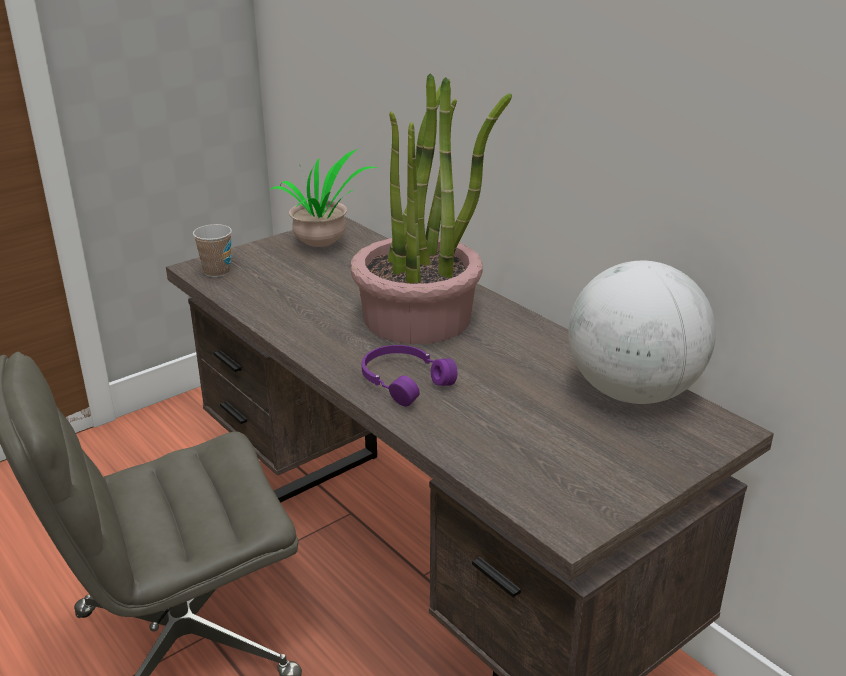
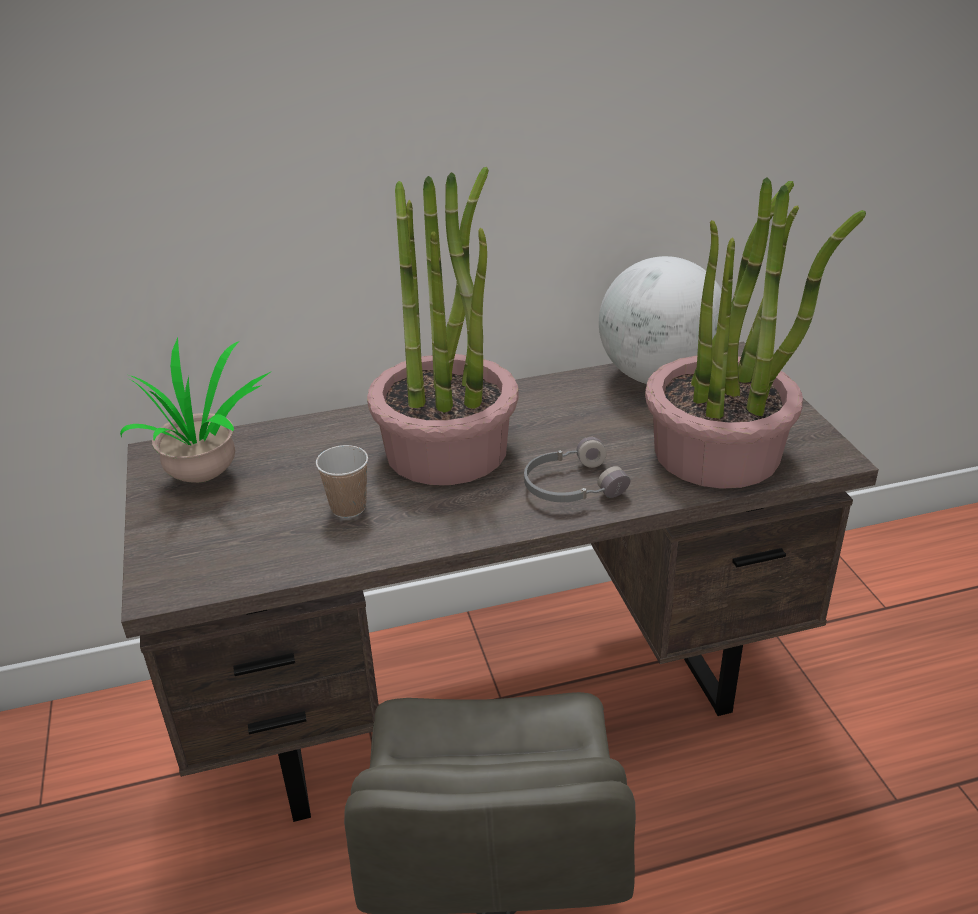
camera: 65 degrees left, 5 degrees up
(217, 271) = (191, 574): cup -> cup (348, 508)
(404, 381) = (571, 486): purple headphones -> grey headphones
(518, 449) = (718, 452): none -> potted plant

